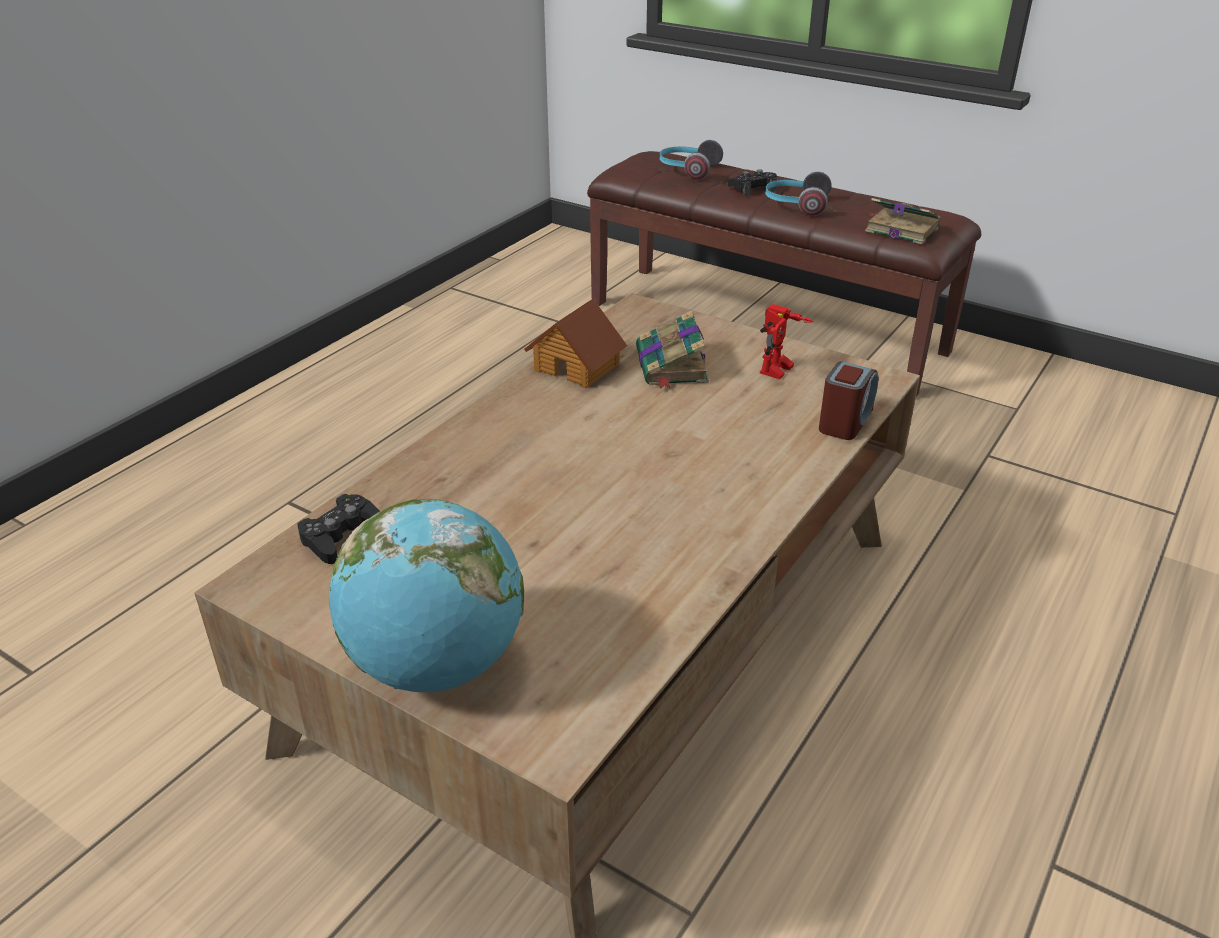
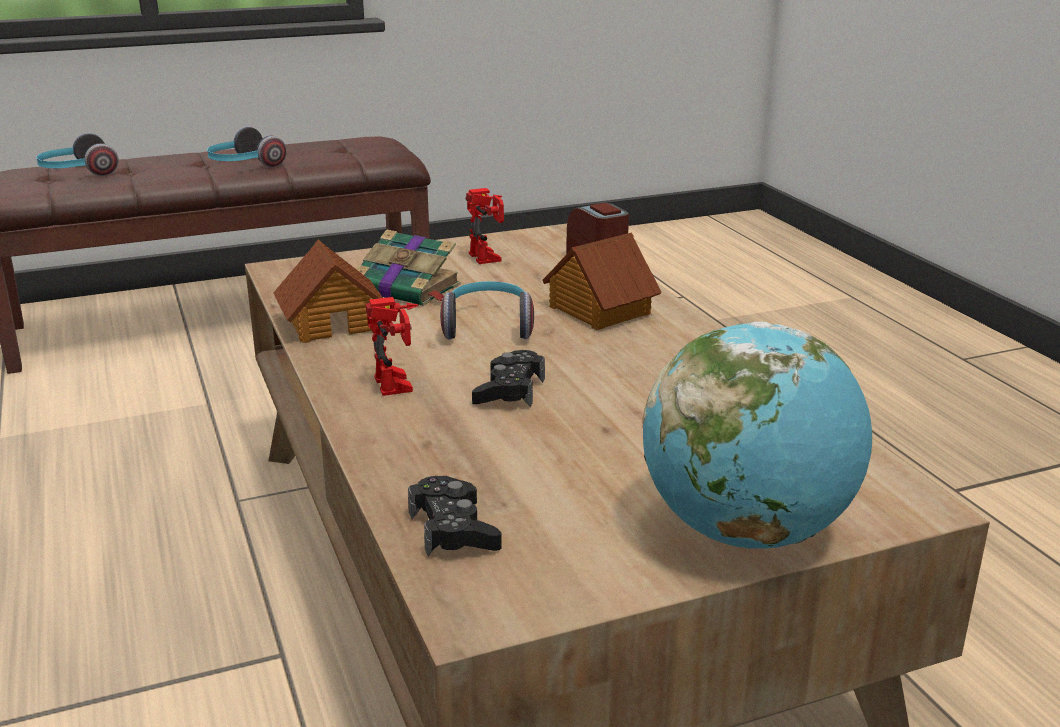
camera: 55 degrees left, 10 degrees down
(513, 433) = (400, 385): none -> toy robot
(649, 425) = (488, 326): none -> headphones
(743, 460) = (598, 310): none -> toy house
(752, 189) = (177, 166): black game controller -> black game controller (509, 390)
(900, 229) = (362, 154): book -> none

